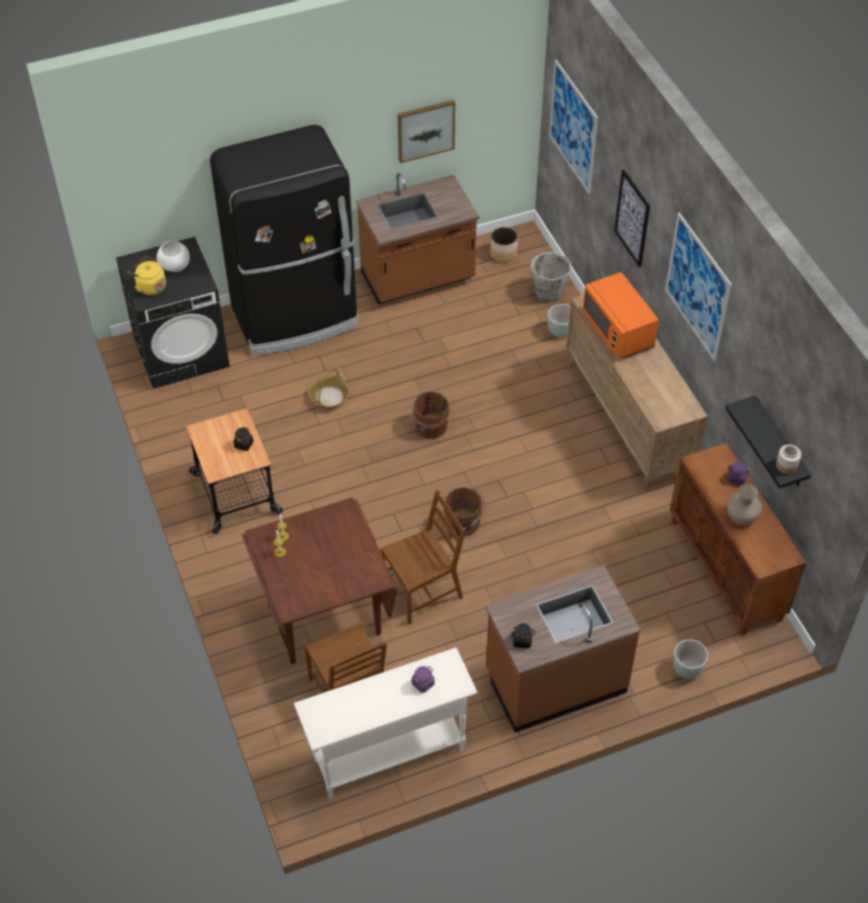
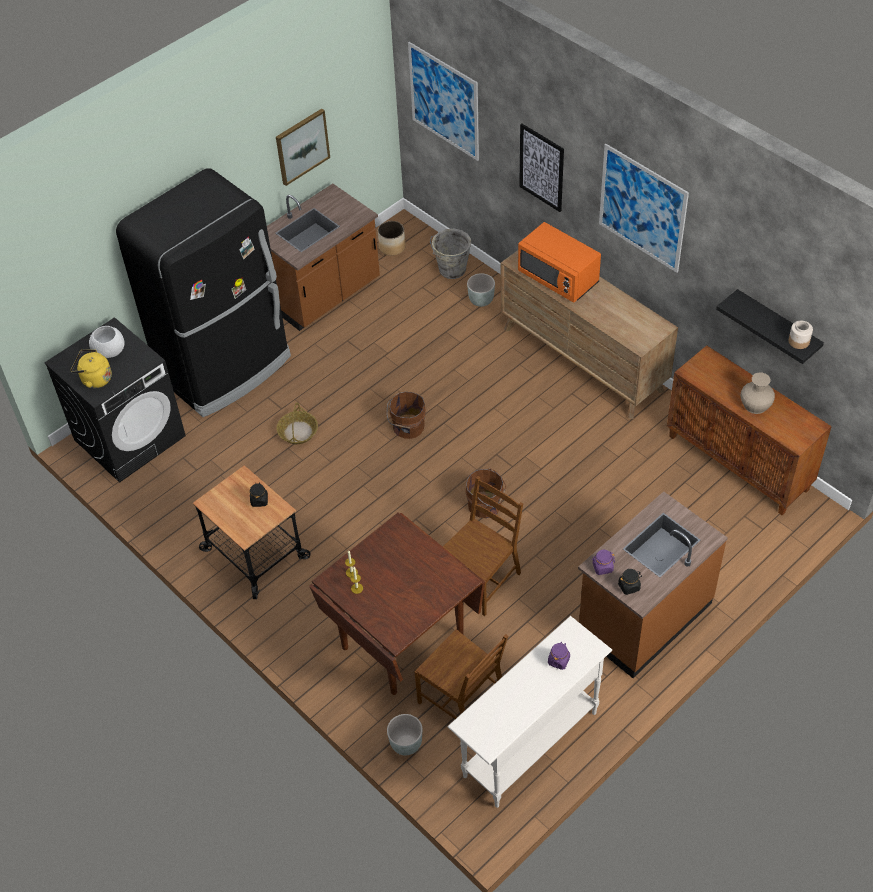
camera: 20 degrees left, 0 degrees up
(686, 669) = (752, 563): grey planter -> grey planter (406, 744)
(736, 478) = (732, 373): purple jar -> purple jar (602, 567)

